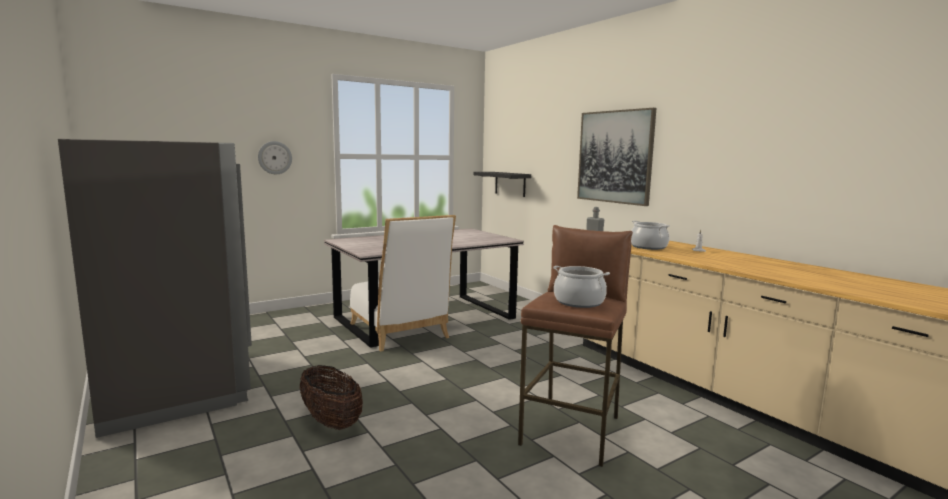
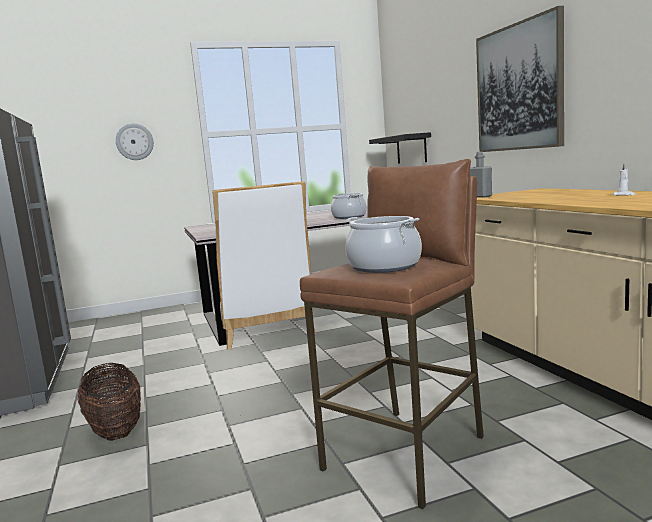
camera: 15 degrees right, 0 degrees up
(648, 247) = (549, 197): cooking pot -> cooking pot (349, 217)

